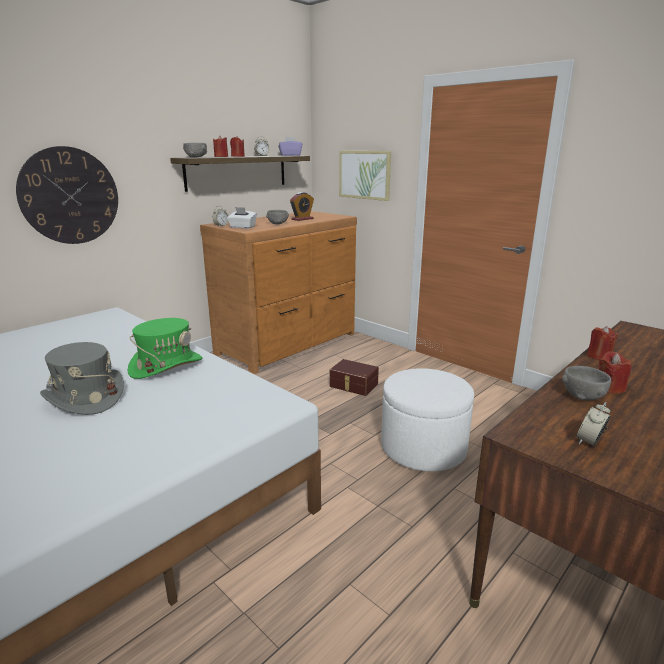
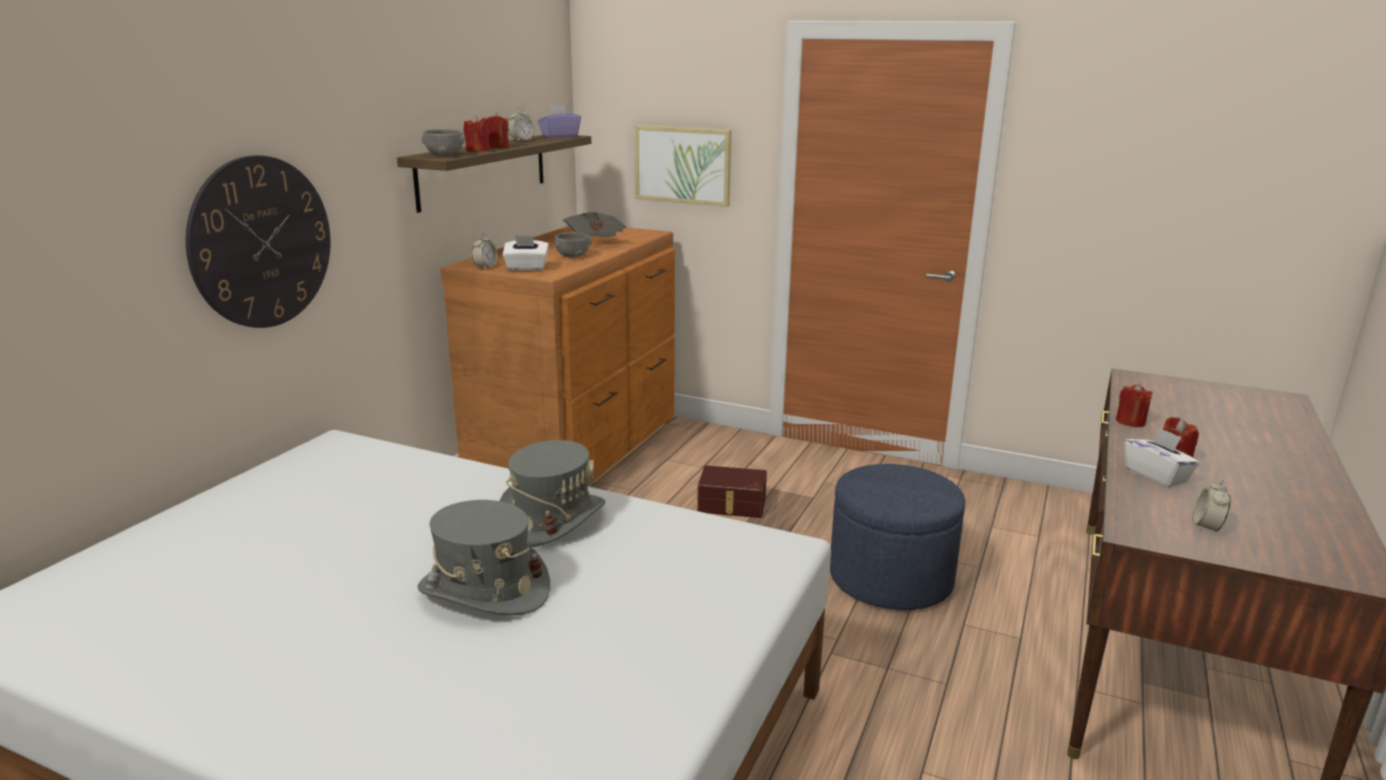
camera: 20 degrees left, 0 degrees up
(166, 366) = (552, 519): green hat -> grey hat
(302, 219) = (596, 243): alarm clock -> newspaper
(423, 447) = (890, 578): white ottoman -> blue ottoman
(582, 396) = (1156, 476): grey bowl -> white tissue box

